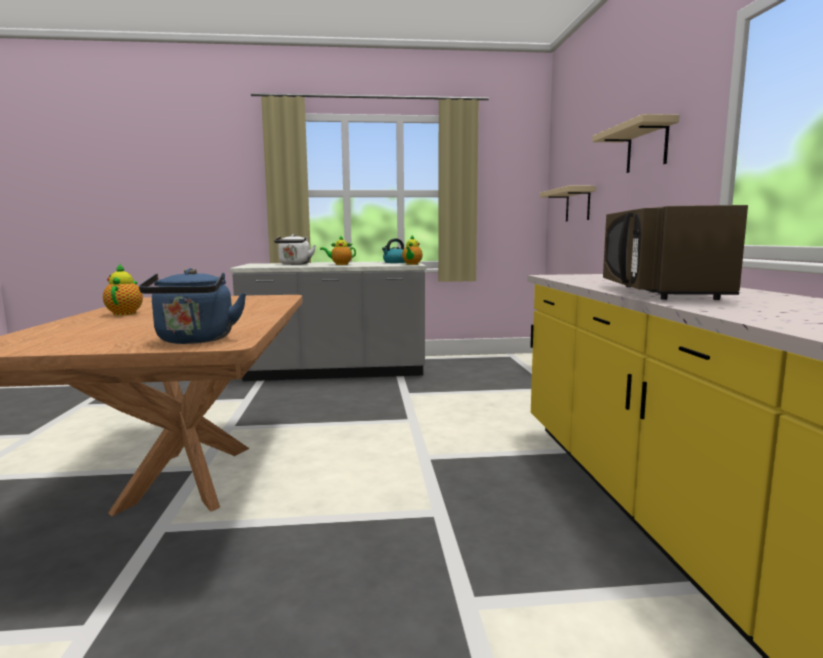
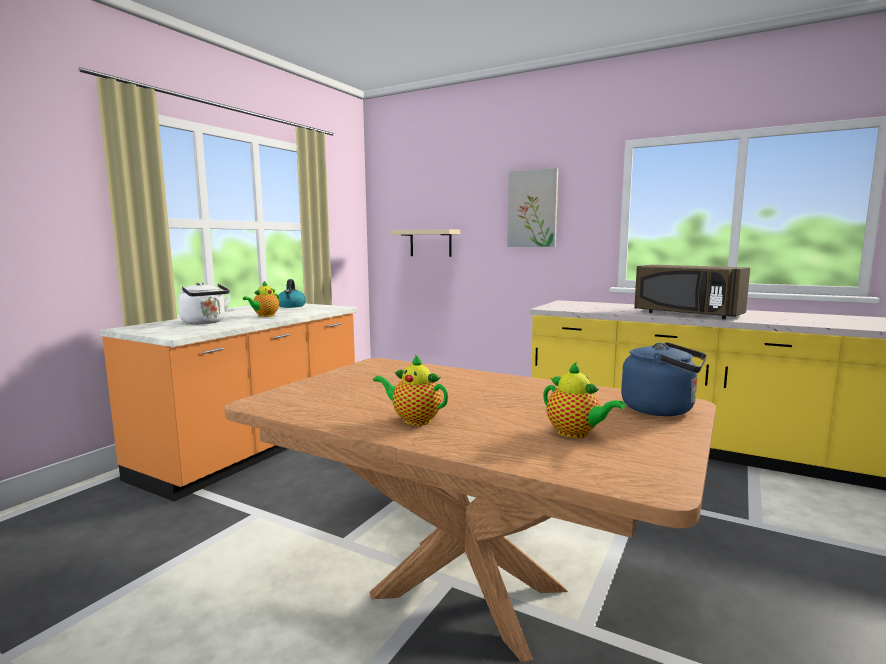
camera: 55 degrees left, 0 degrees up
(335, 372) = (256, 448): grey counter -> orange counter
(412, 264) = (336, 307): teapot -> teapot (575, 433)
(647, 147) = (532, 209): beige shelf -> picture

